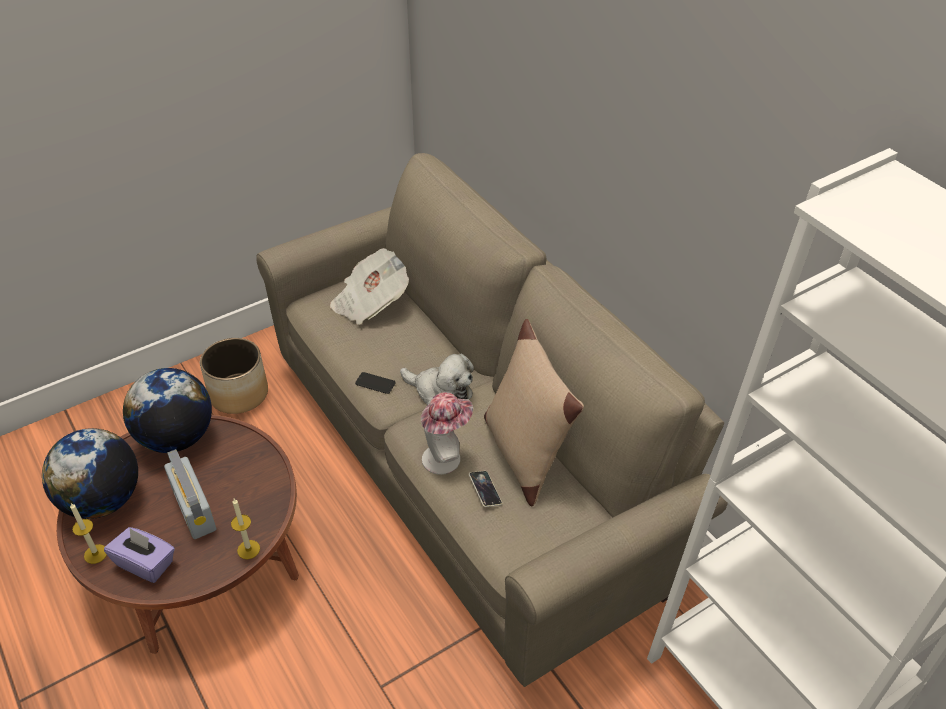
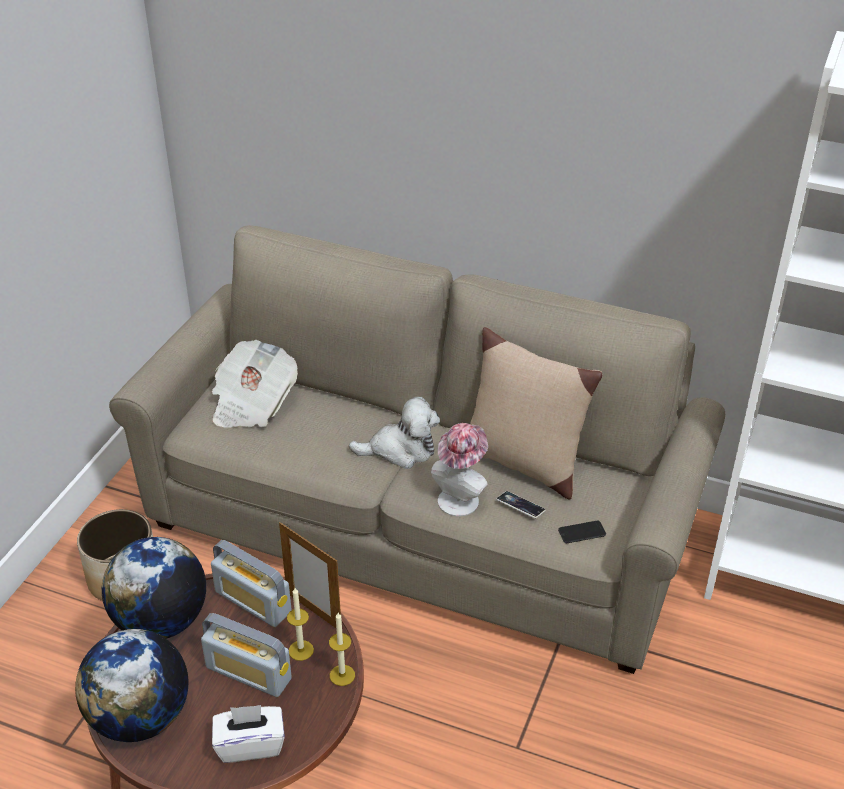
camera: 35 degrees left, 5 degrees down
(95, 554) = (189, 766): candle -> candle (301, 650)
(146, 563) = (250, 745): purple tissue box -> white tissue box
(245, 457) = (253, 602): none -> radio
(276, 488) = (313, 611): none -> picture frame
(375, 383) = (332, 469): phone -> phone (582, 532)

